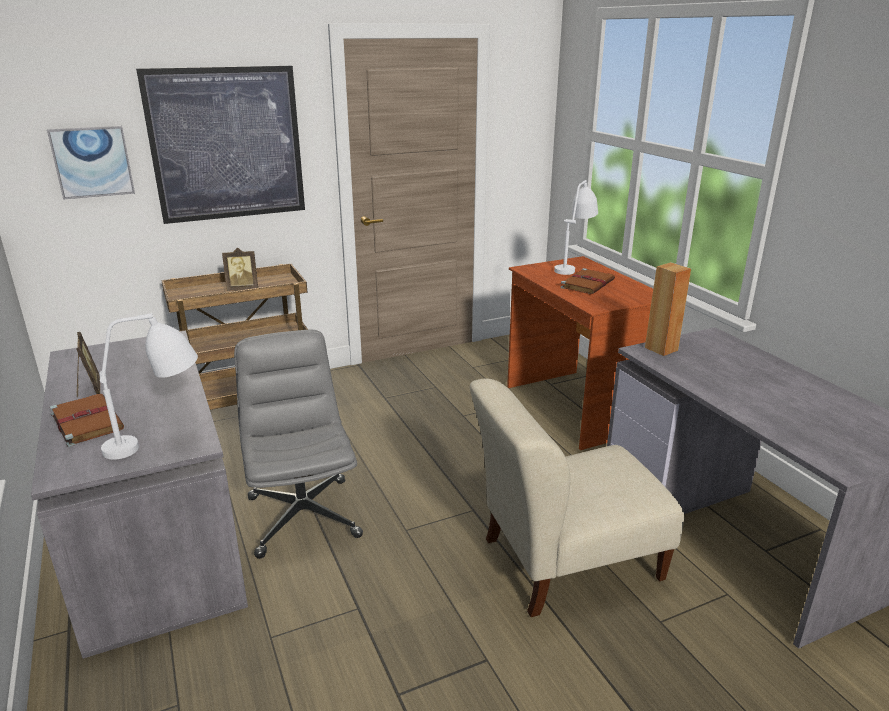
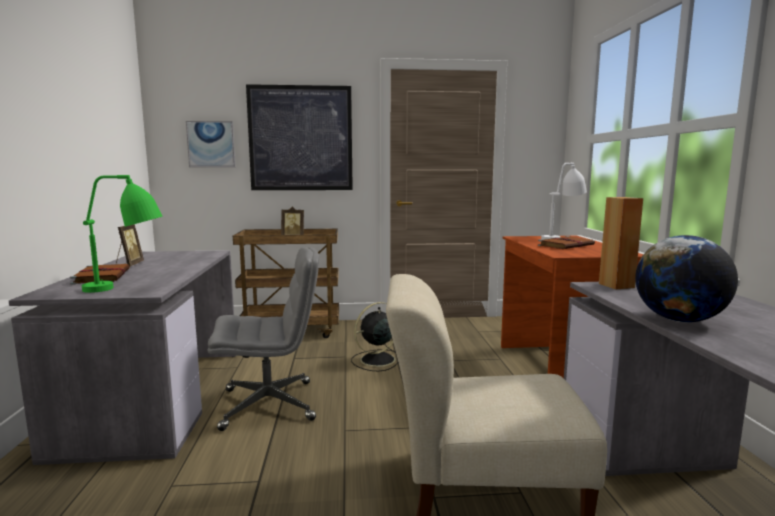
camera: 20 degrees right, 15 degrees down
(161, 443) = (128, 289): white table lamp -> green table lamp
(302, 516) = (270, 404): grey office chair -> grey office chair turned 75 degrees clockwise
(383, 430) = (376, 360): none -> black fan
(734, 399) = (679, 320): none -> globe

